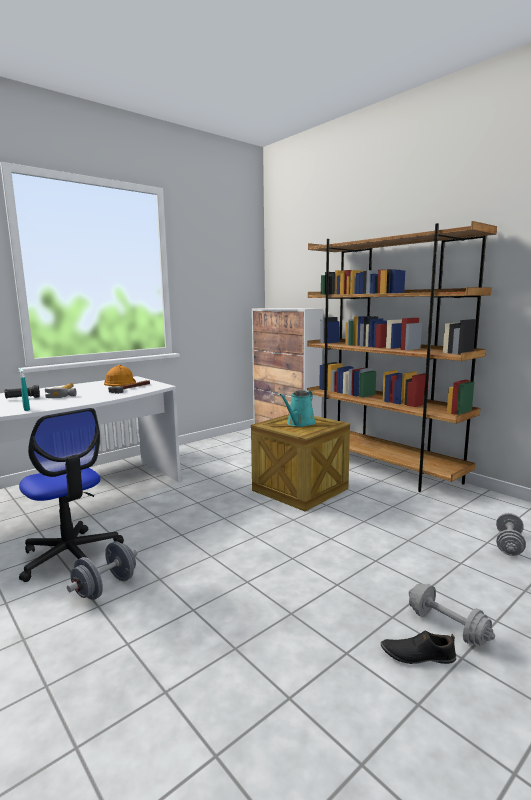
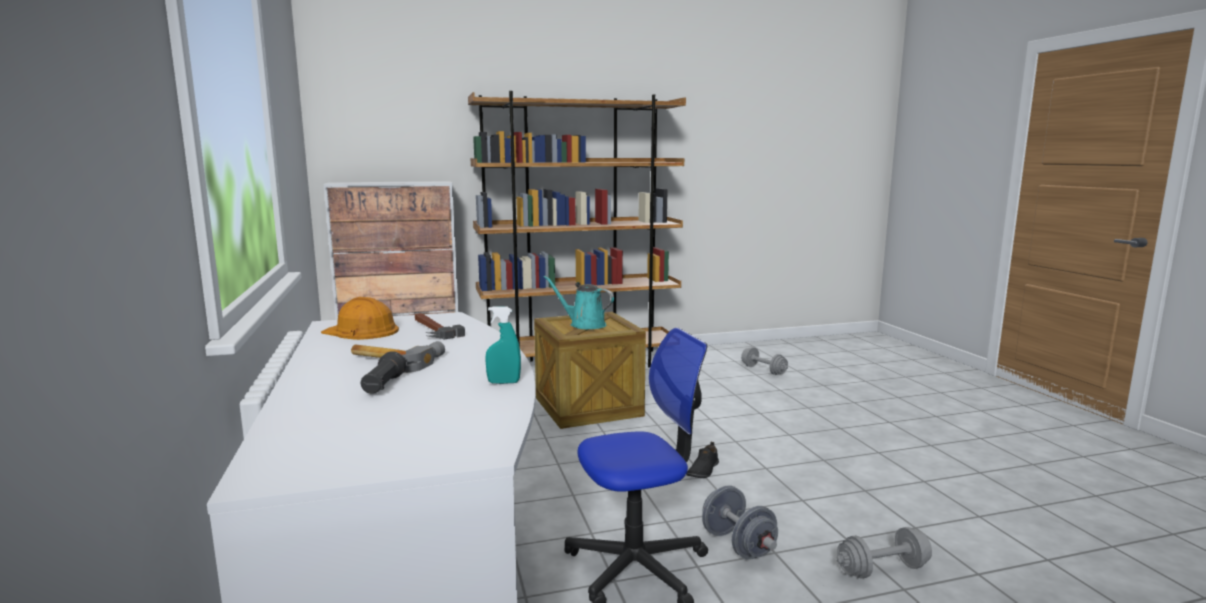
camera: 65 degrees left, 0 degrees up
(299, 423) = (584, 324): turquoise watering can -> turquoise watering can turned 150 degrees clockwise
(417, 655) = (884, 432): black shoe -> black shoe (702, 470)
(447, 627) = (857, 416): grey dumbbell -> grey dumbbell (882, 569)

